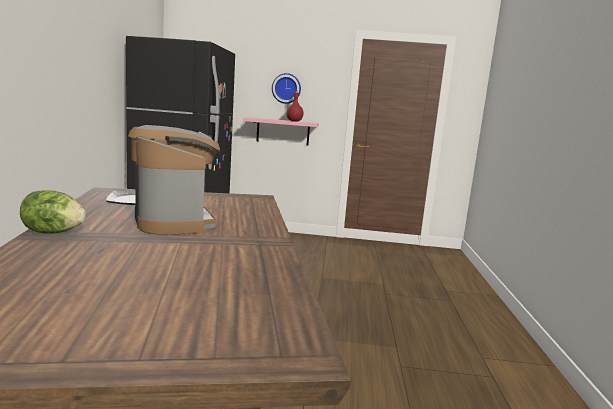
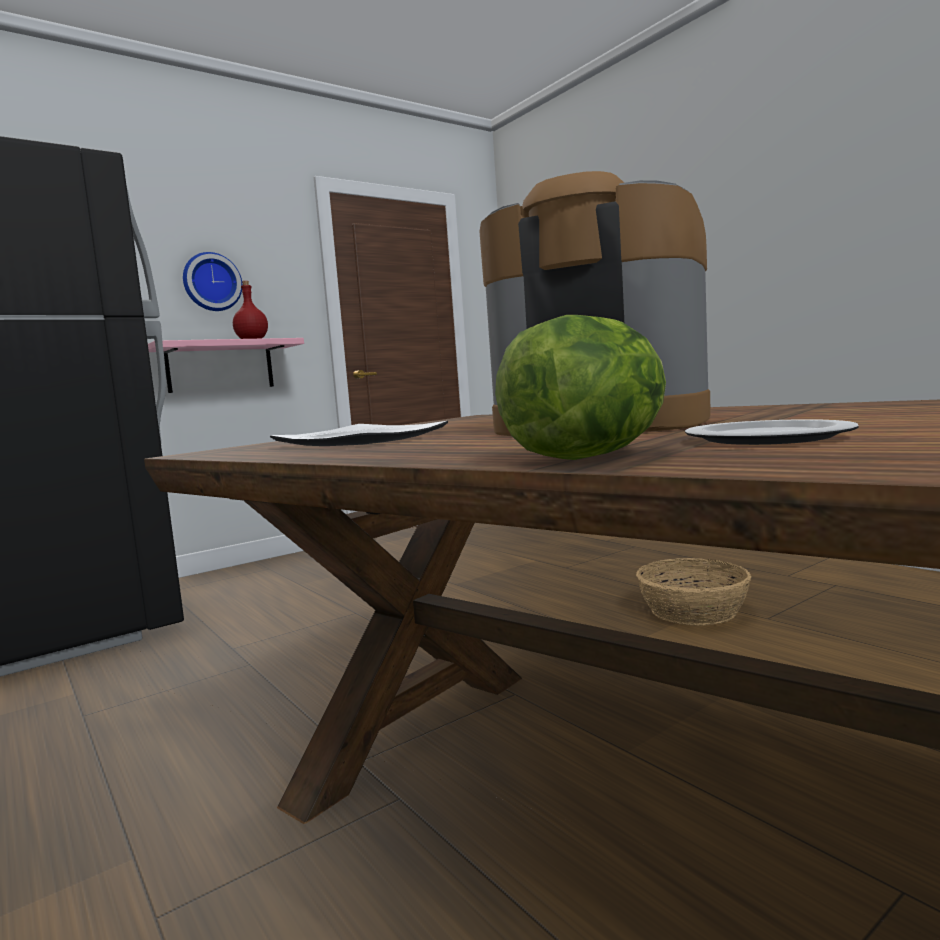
camera: 40 degrees left, 5 degrees down
(97, 245) = (764, 438): none -> plate
(379, 343) = (693, 611): none -> basket

